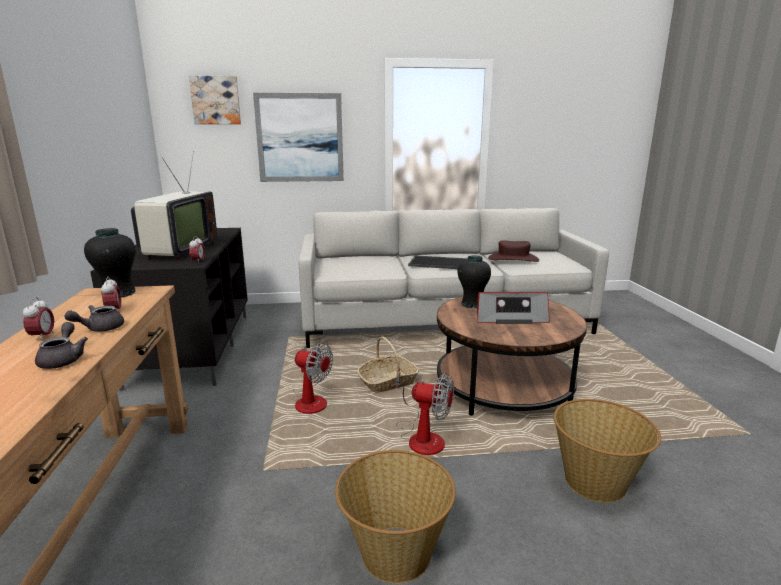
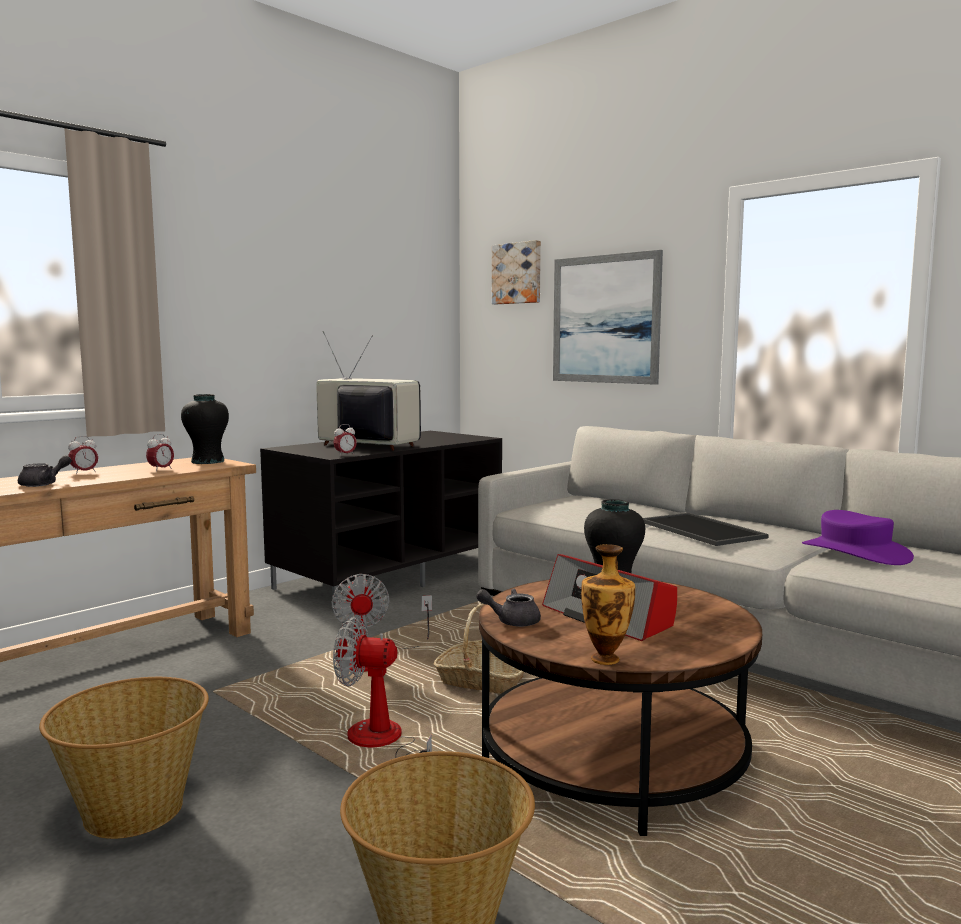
camera: 50 degrees right, 10 degrees down
(100, 329) = (116, 476): grey teapot -> grey teapot (512, 621)
(178, 251) = (367, 446): television -> television turned 120 degrees counterclockwise
(421, 437) = (382, 745): fan -> fan turned 120 degrees clockwise
(513, 259) = (854, 552): brown hat -> purple hat
(560, 335) = (606, 658): none -> vase

